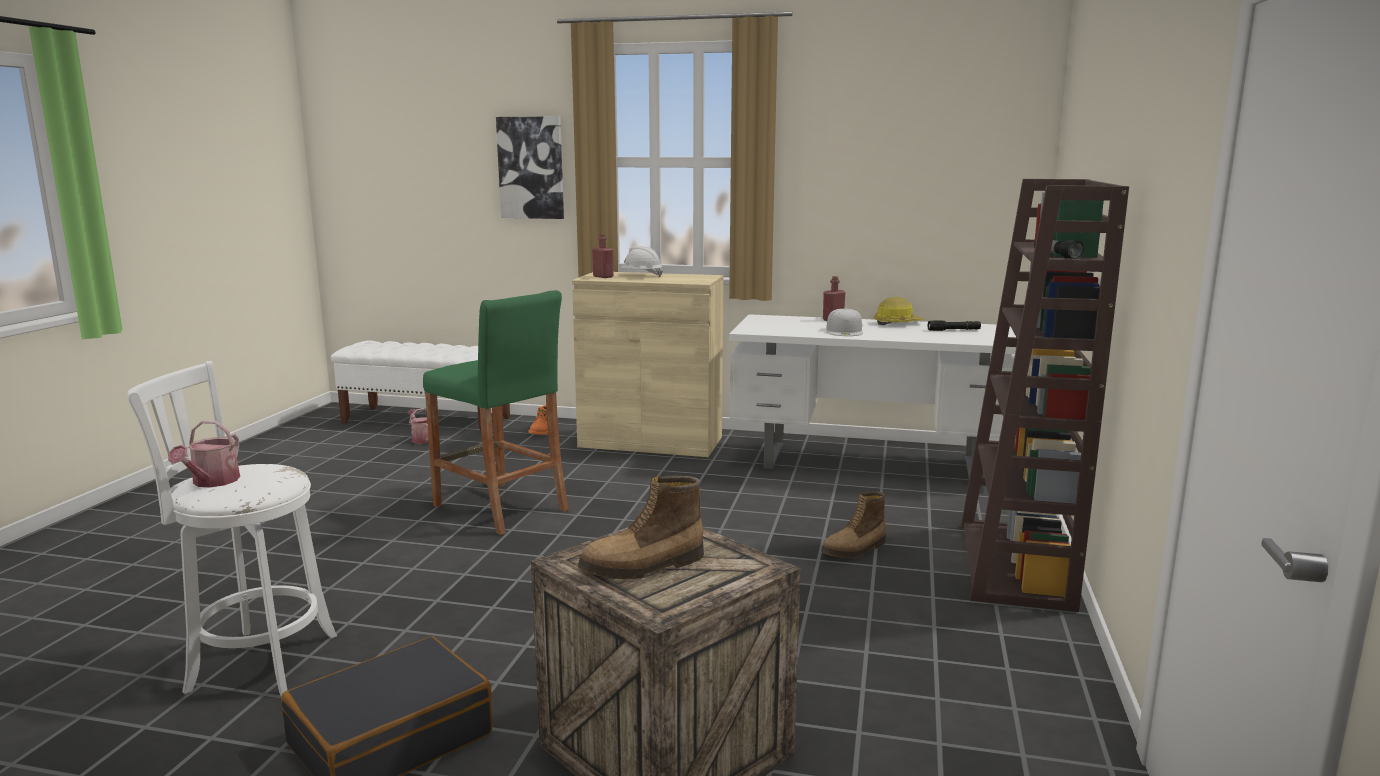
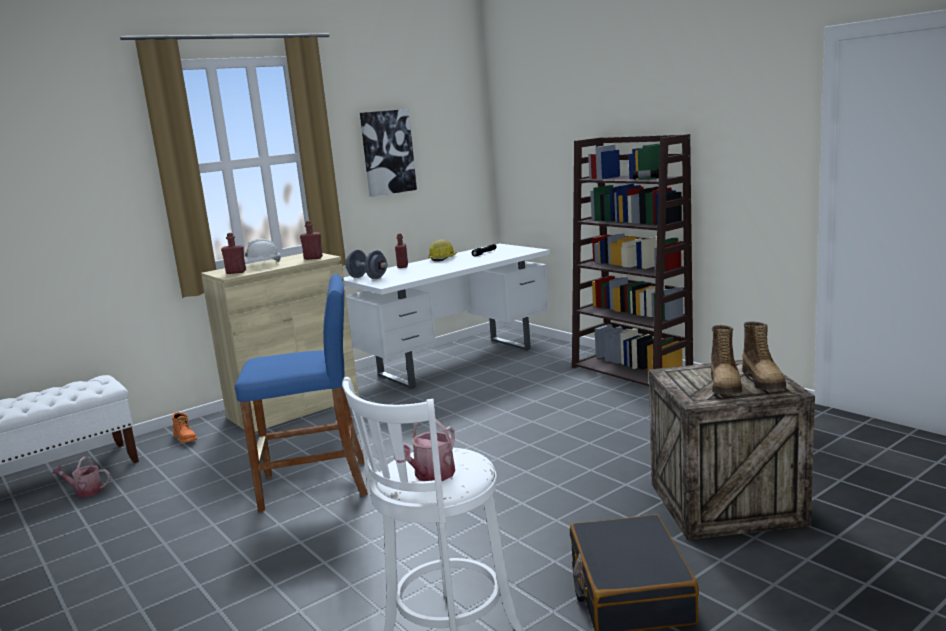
camera: 50 degrees left, 0 degrees up
(212, 482) = (431, 476): watering can -> watering can turned 75 degrees clockwise
(500, 508) = (314, 485): green stool -> blue stool
(531, 168) = (100, 186): picture -> picture (387, 152)
(688, 280) = (313, 258): none -> red bottle
(765, 321) = (367, 278): none -> grey dumbbell
(845, 331) = (436, 269): white cap -> none
(855, 550) = (562, 398): boot -> boot (764, 382)

